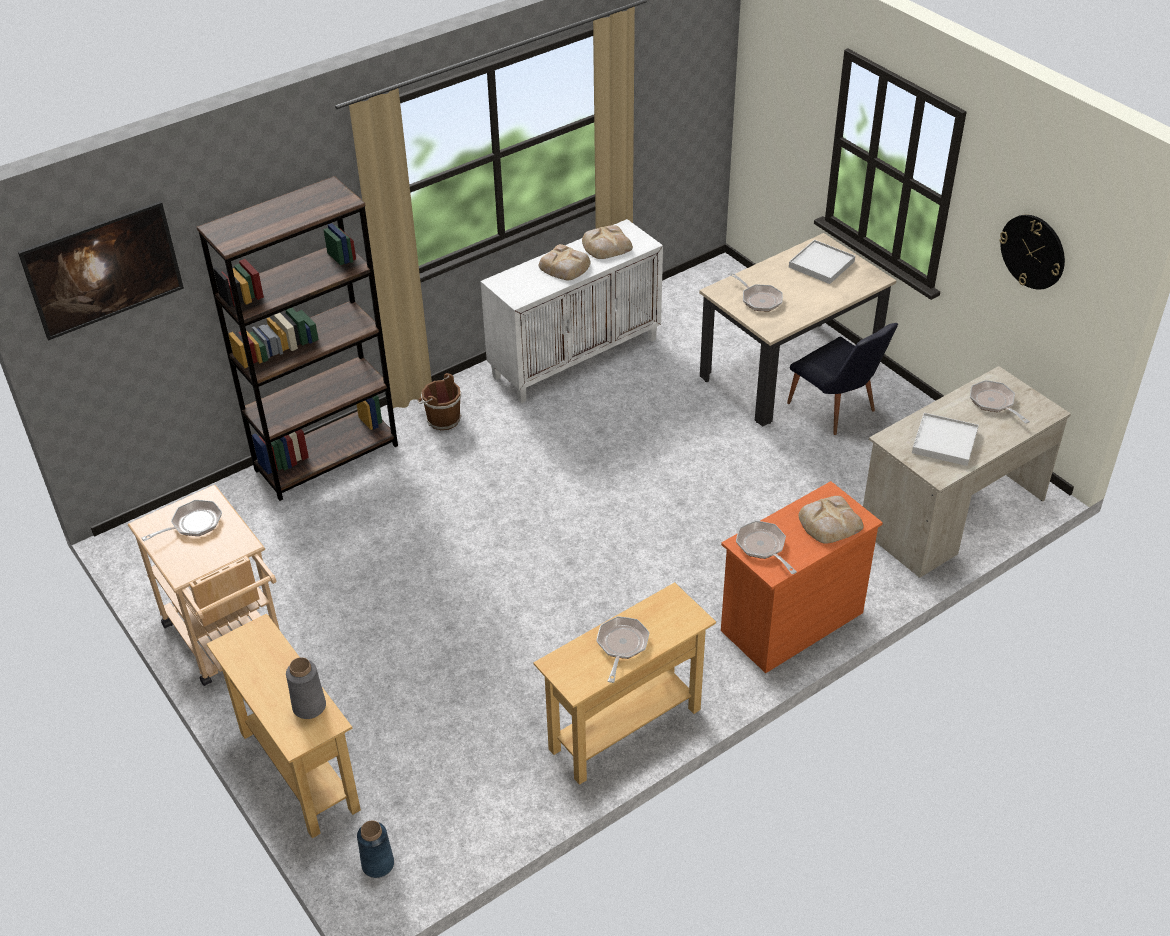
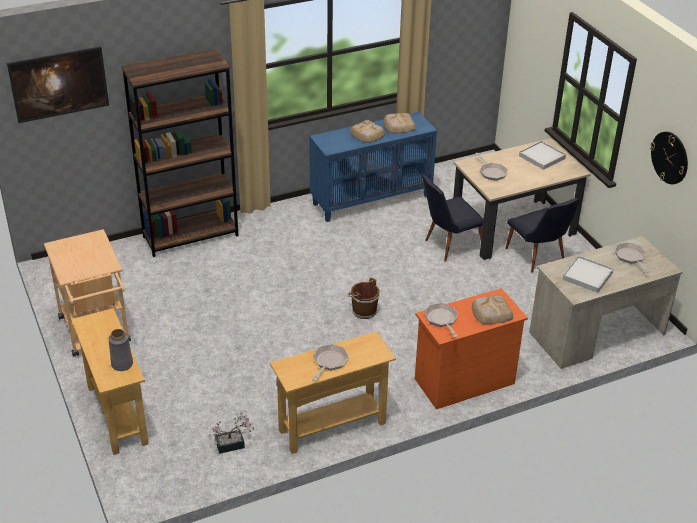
camera: 10 degrees right, 5 degrees down
(193, 524) = (83, 249): frying pan -> none
(377, 864) = (149, 477): blue vase -> none
(442, 419) = (271, 224): brown bucket -> brown bucket (363, 311)
(488, 785) = (233, 444): none -> potted plant
(575, 357) = (371, 199): white cabinet -> blue cabinet
(706, 412) = (448, 246): none -> black chair

